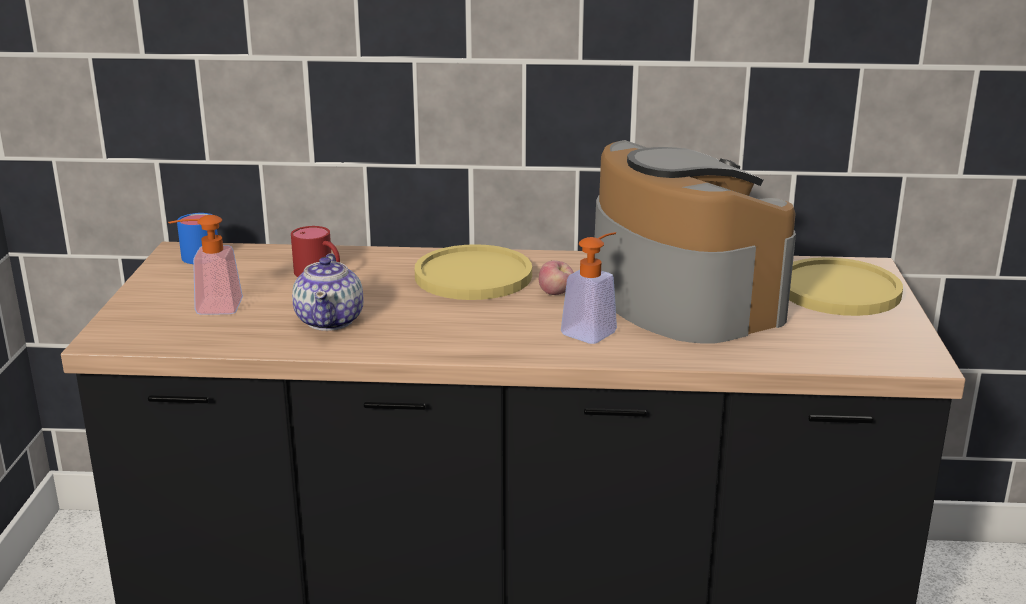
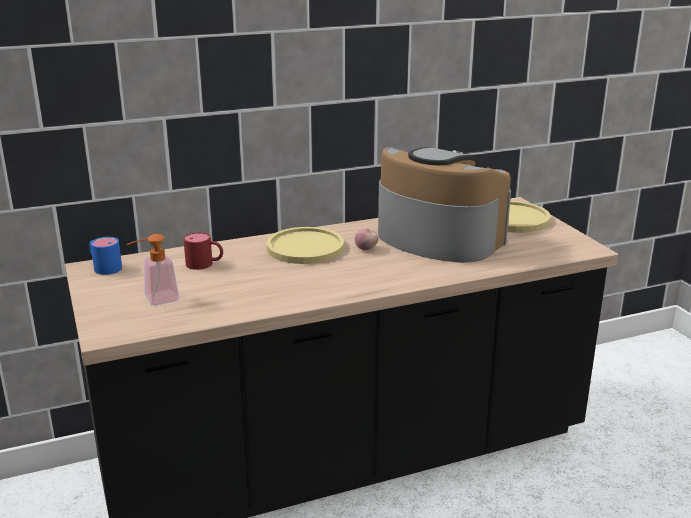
camera: 25 degrees left, 0 degrees up
(330, 320) = (247, 292): teapot -> none
(594, 330) = (411, 266): soap dispenser -> none

